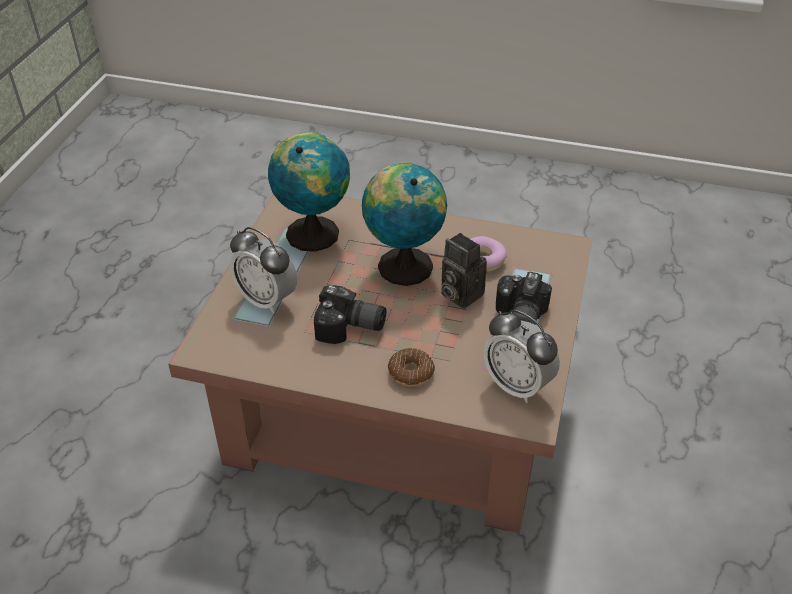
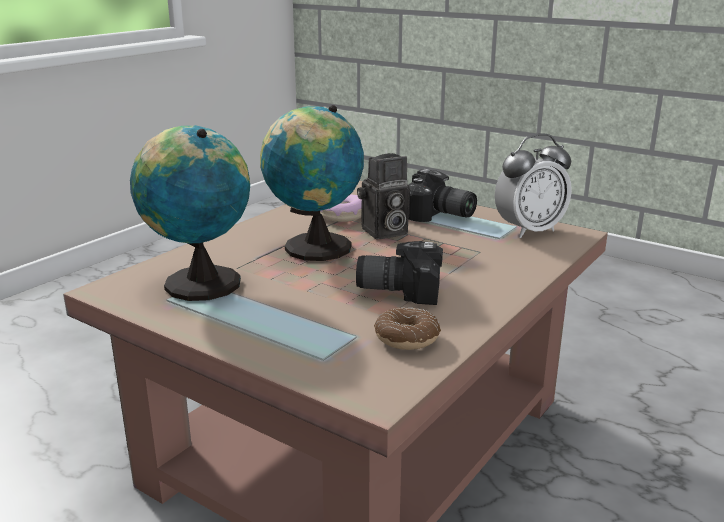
camera: 70 degrees left, 20 degrees down
(267, 300) = (306, 330): alarm clock -> none
(350, 328) = (399, 289): camera -> camera turned 120 degrees counterclockwise
(411, 372) = (490, 270): donut -> donut (407, 338)

